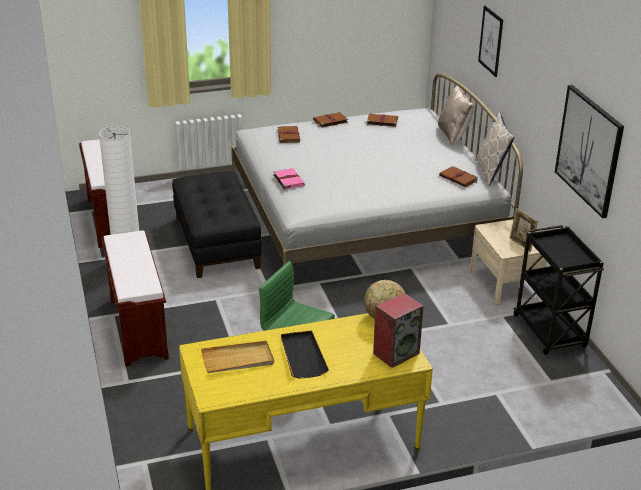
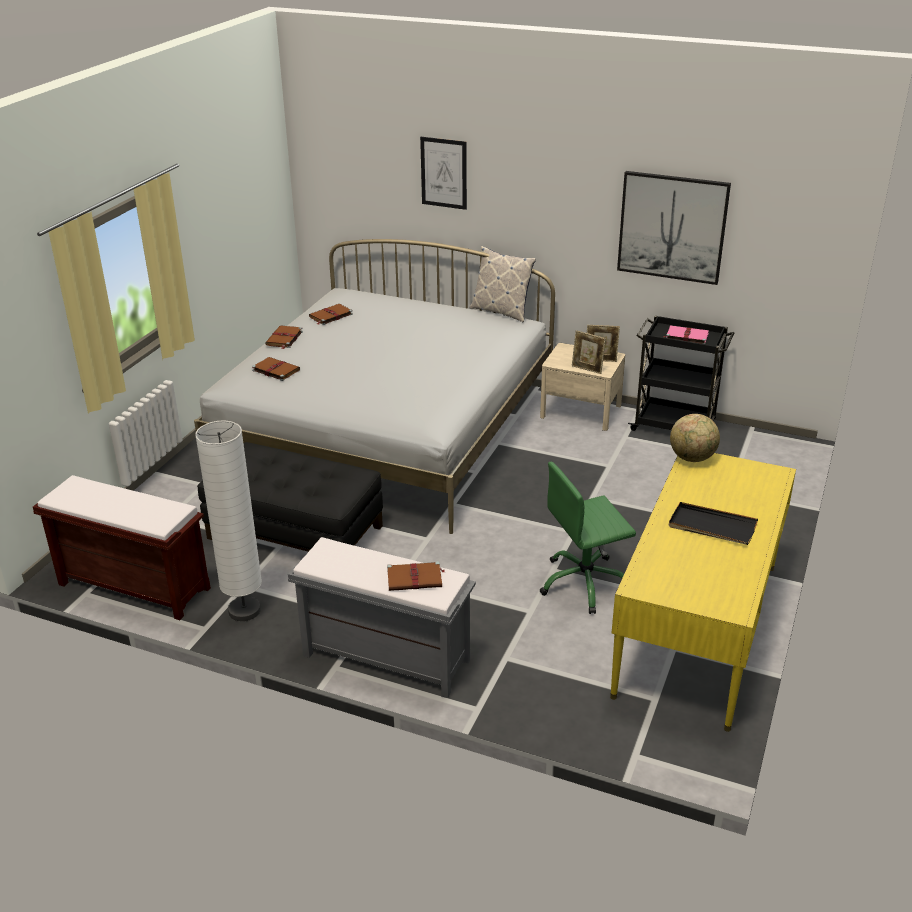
camera: 50 degrees left, 0 degrees up
(137, 328) = (384, 658): brown bench -> grey bench
(238, 360) = (681, 567): beige tray -> none
(288, 180) = (366, 406): pink book -> pink book (686, 336)
(396, 353) = (755, 476): speaker -> none
(454, 135) = (411, 298): beige pillow -> none
(459, 178) = (493, 328): brown book -> brown book (415, 578)
(498, 244) = (587, 369): none -> picture frame

